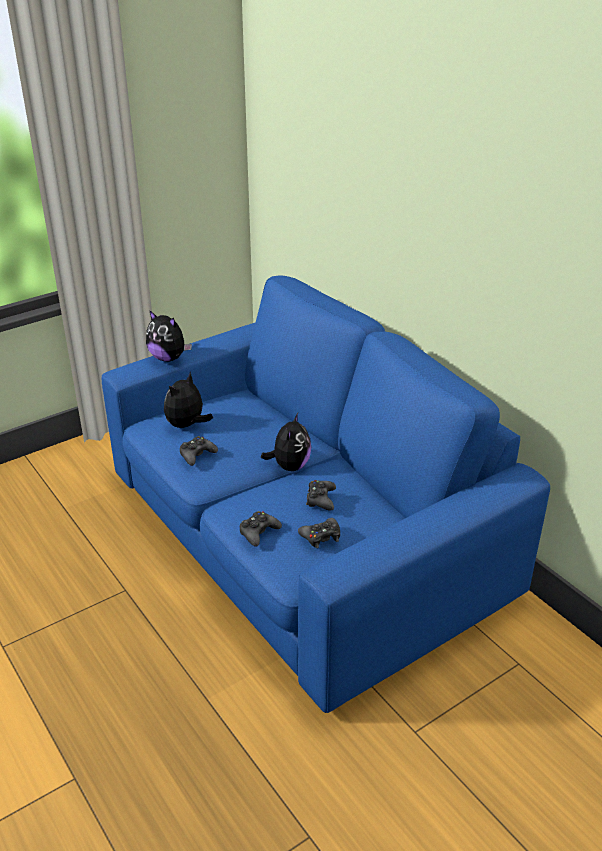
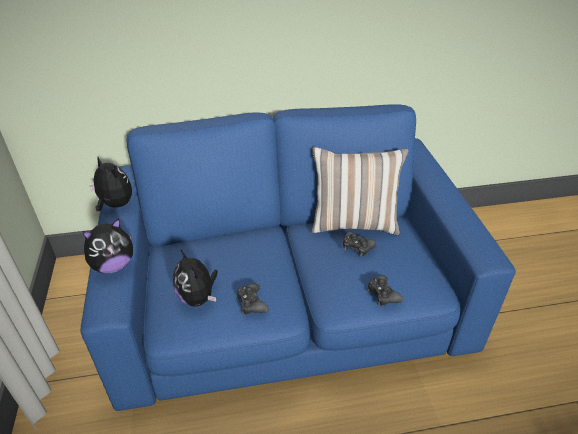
camera: 65 degrees left, 5 degrees up
(289, 466) = (289, 255): plush toy -> plush toy (115, 205)
(321, 536) = (402, 261): black game controller -> none
(371, 494) = (354, 223): none -> pillow

